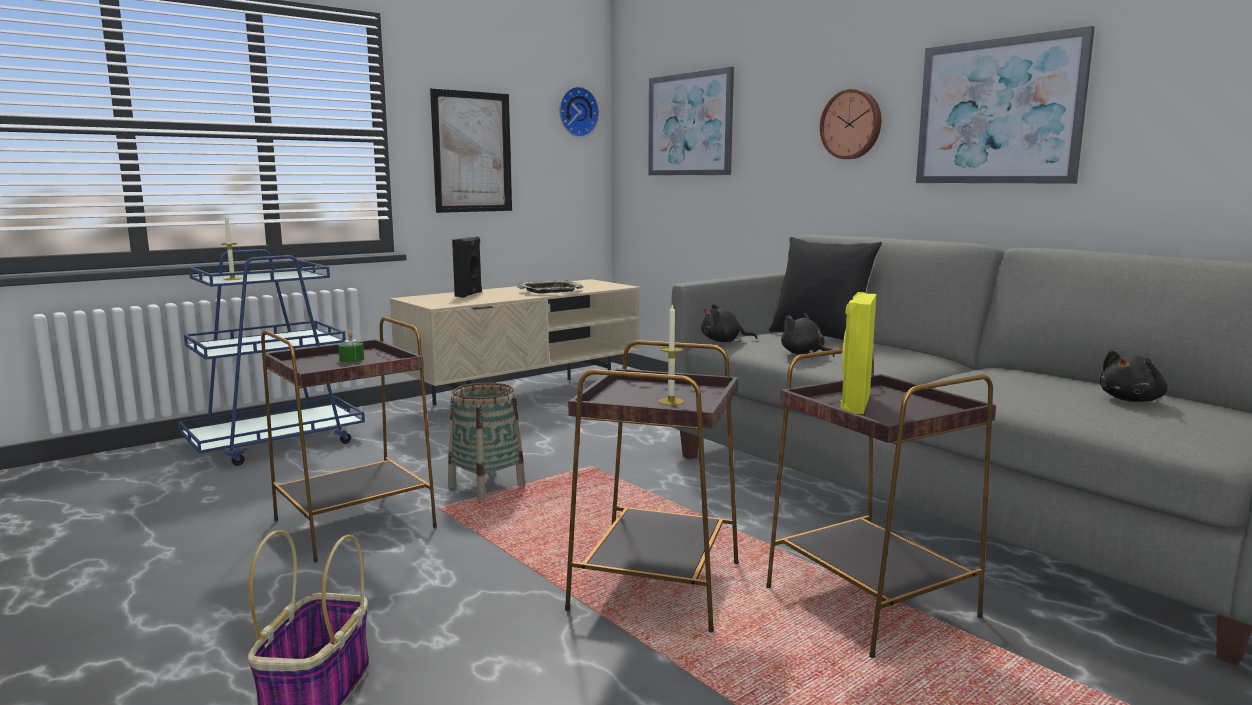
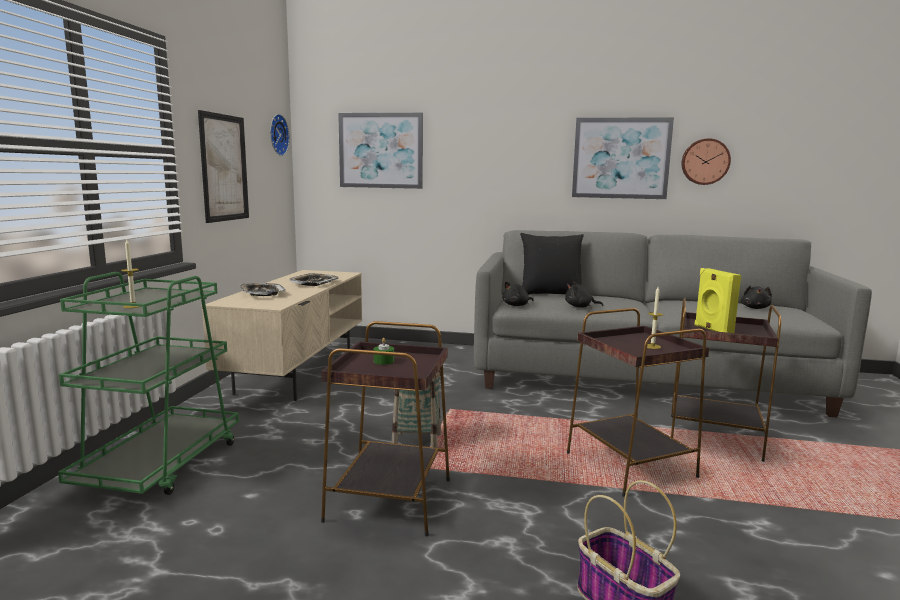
camera: 40 degrees left, 0 degrees up
(276, 443) = (161, 464): blue cart -> green cart
(469, 294) = (261, 293): black speaker -> tray
(852, 124) = (523, 159): wall clock -> wall clock (705, 161)

